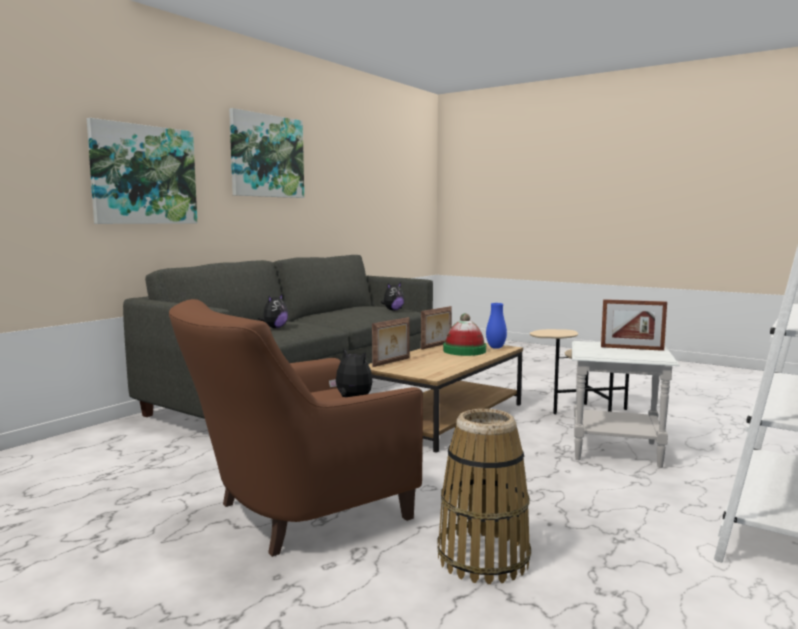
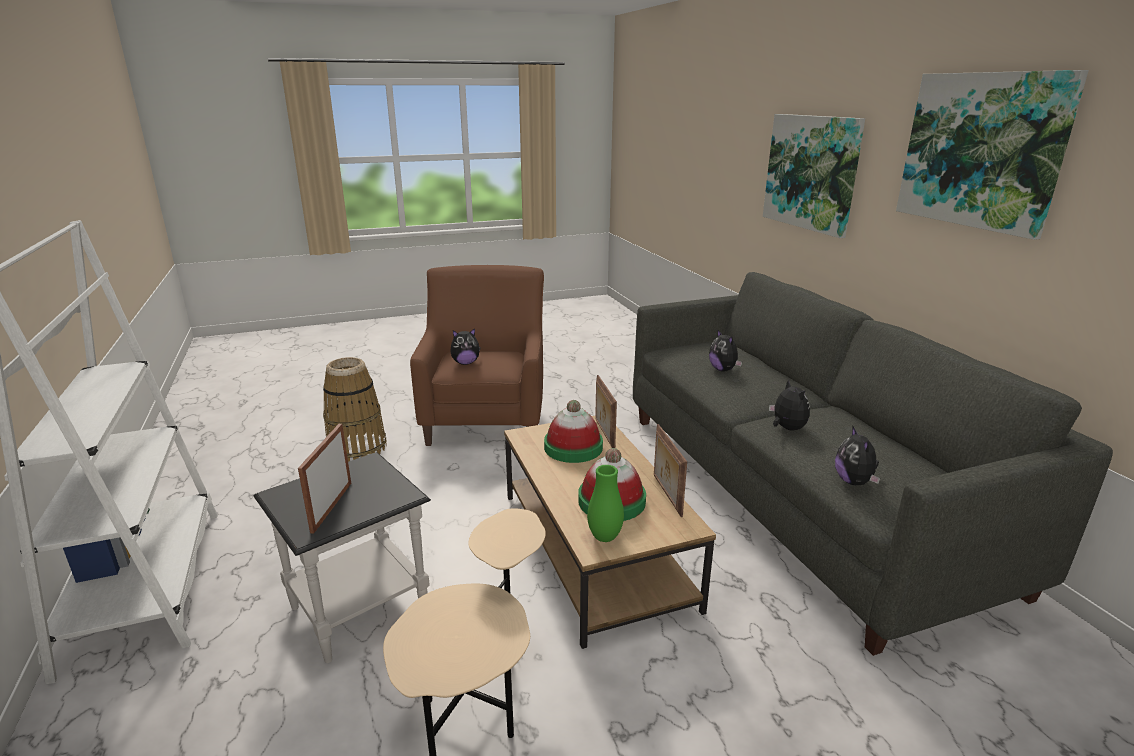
camera: 125 degrees right, 15 degrees up
(352, 317) = (786, 428): none -> plush toy
(424, 364) = (573, 447): none -> hat
(496, 347) = (604, 537): blue vase -> green vase
(617, 451) = (358, 610): white side table -> black side table
(632, 348) = (332, 506): picture frame -> picture frame turned 45 degrees counterclockwise

